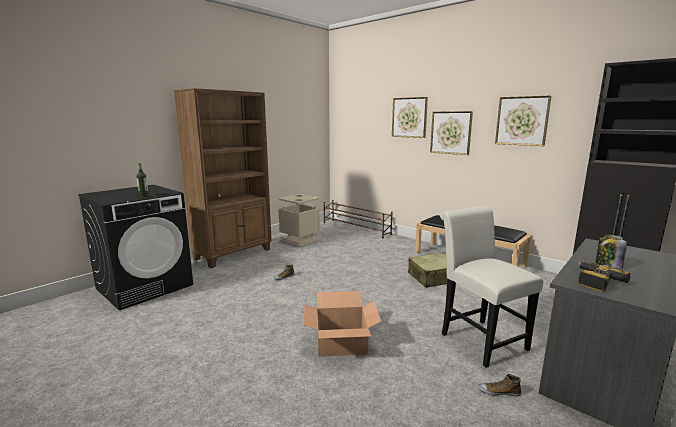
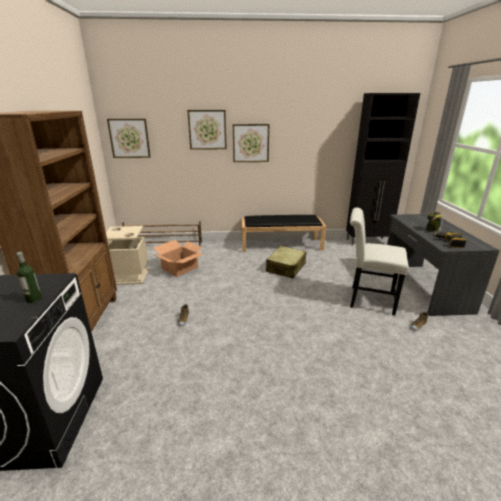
camera: 45 degrees left, 10 degrees up
(341, 343) = (316, 348): cardboard box -> cardboard box (180, 268)
(522, 121) = (308, 132): picture -> picture (129, 138)

